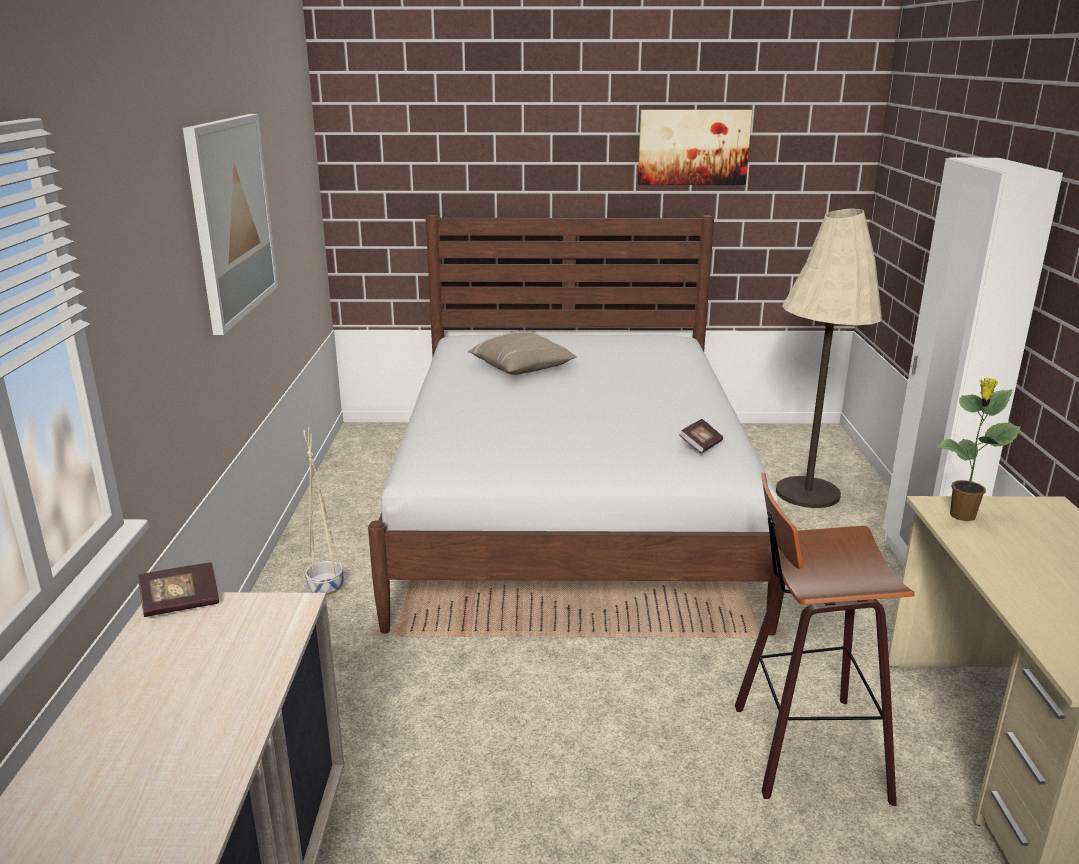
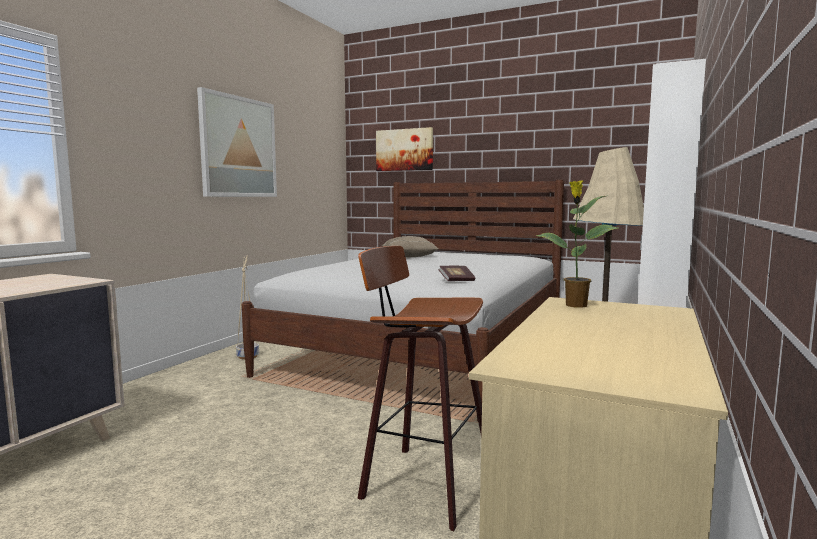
camera: 25 degrees right, 15 degrees down
(181, 603) = (52, 276): book -> none
(693, 147) = (552, 137): picture -> picture (404, 150)

